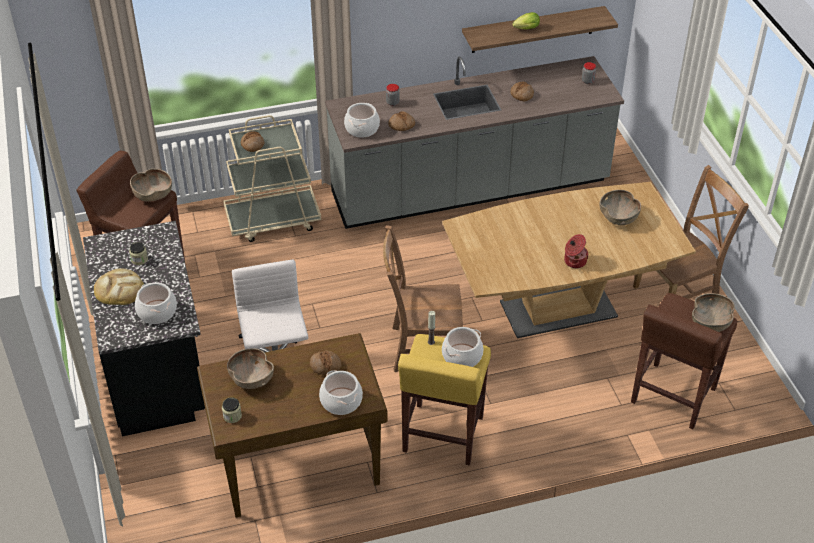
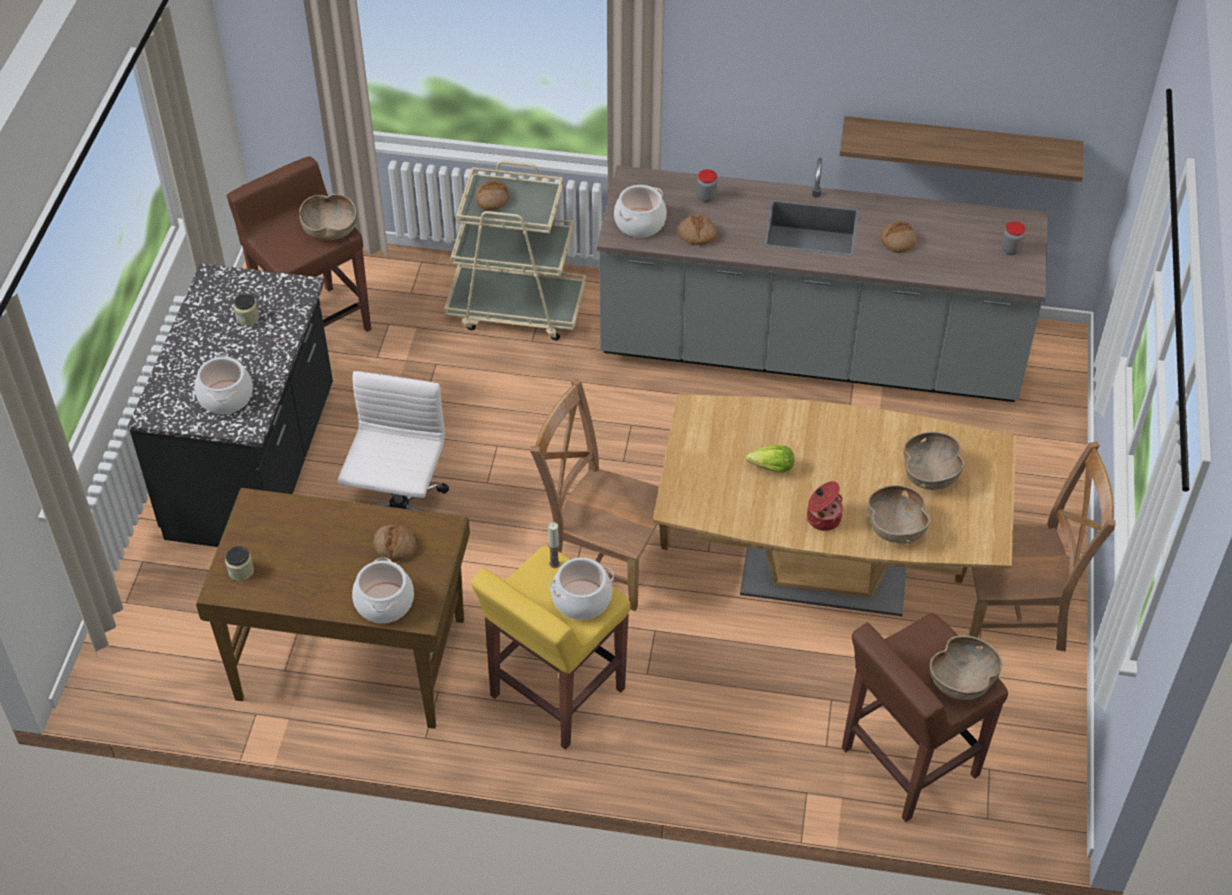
camera: 25 degrees right, 5 degrees up
(119, 290) = (200, 351): bread -> none
(251, 379) = (293, 530): brown bowl -> brown bowl (894, 528)
(525, 29) = (935, 144): lettuce -> lettuce (769, 468)

